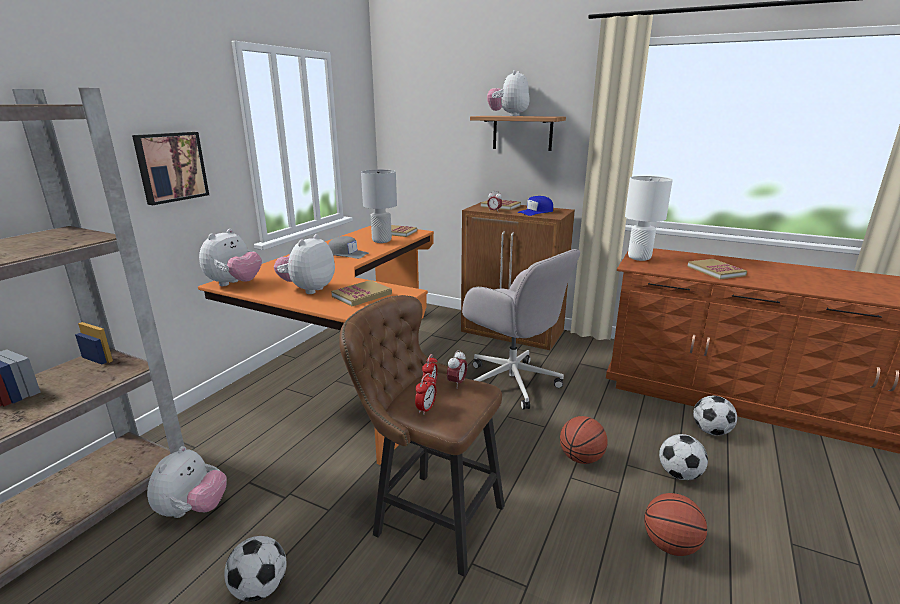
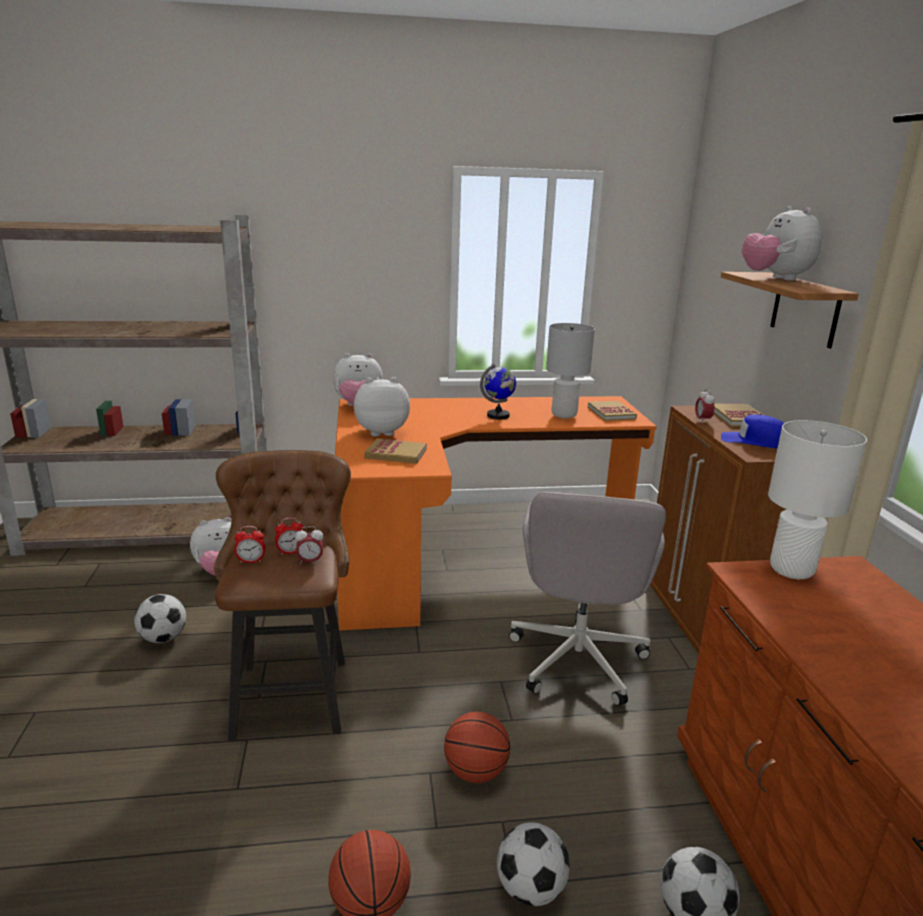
camera: 55 degrees right, 0 degrees up
(170, 167) = (355, 286): picture -> none
(347, 254) = (498, 416): grey cap -> globe
(508, 116) = (775, 278): plush toy -> plush toy turned 90 degrees counterclockwise
(716, 271) = (860, 654): book -> none

